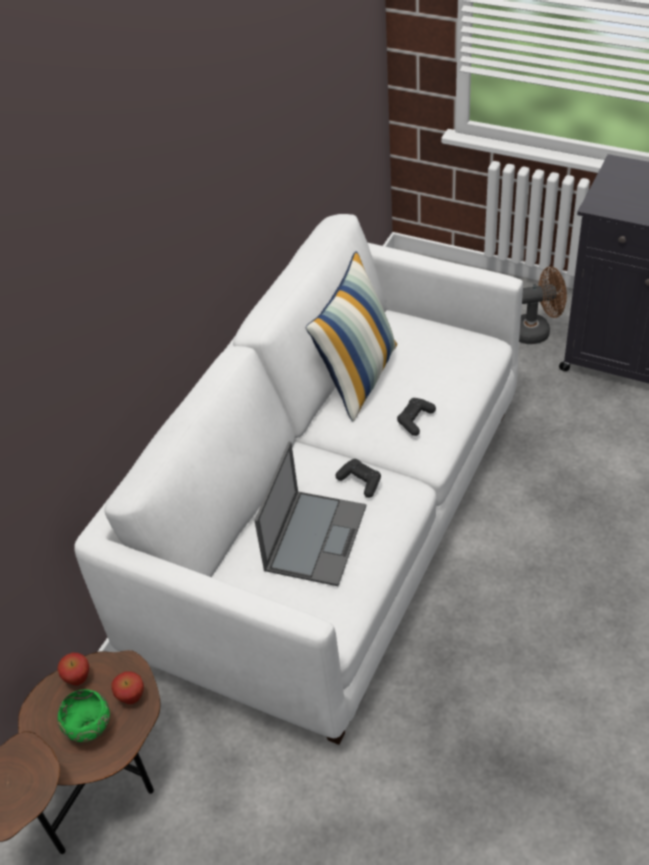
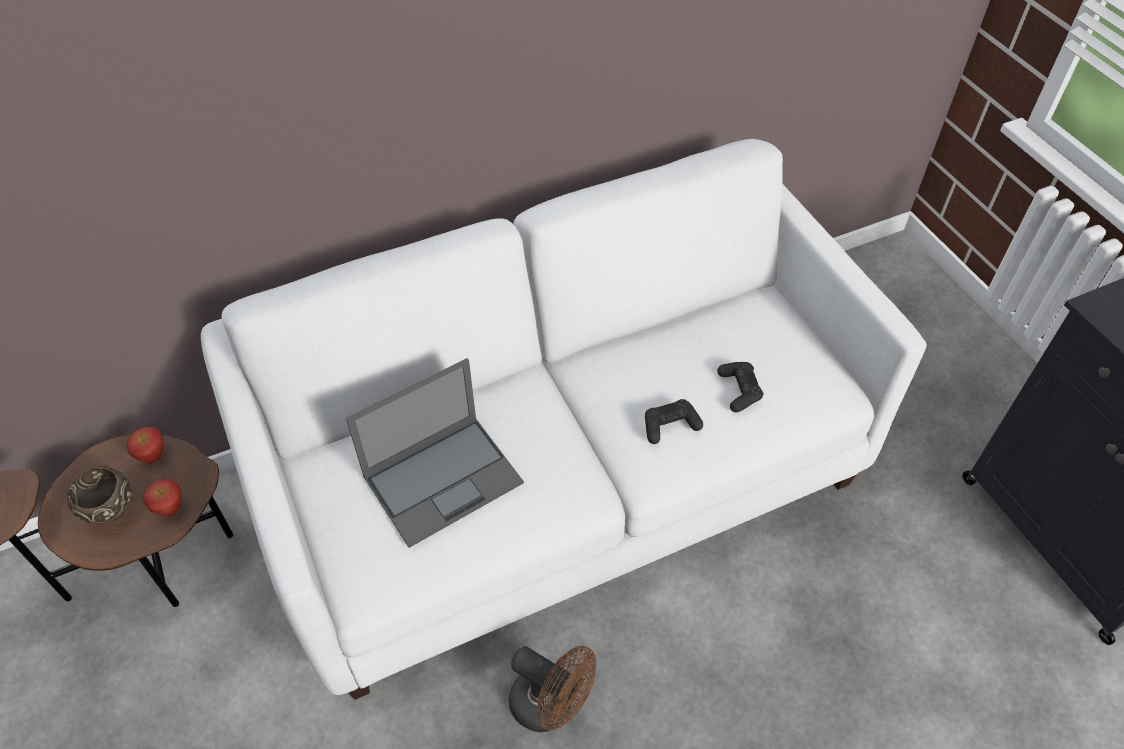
camera: 35 degrees right, 5 degrees up
(91, 731) = (112, 514): green bowl -> brown bowl
(357, 377) = (662, 338): pillow -> none
(360, 481) = (546, 452): black game controller -> black game controller (739, 390)
(537, 331) = (977, 417): brown fan -> brown fan (551, 706)

